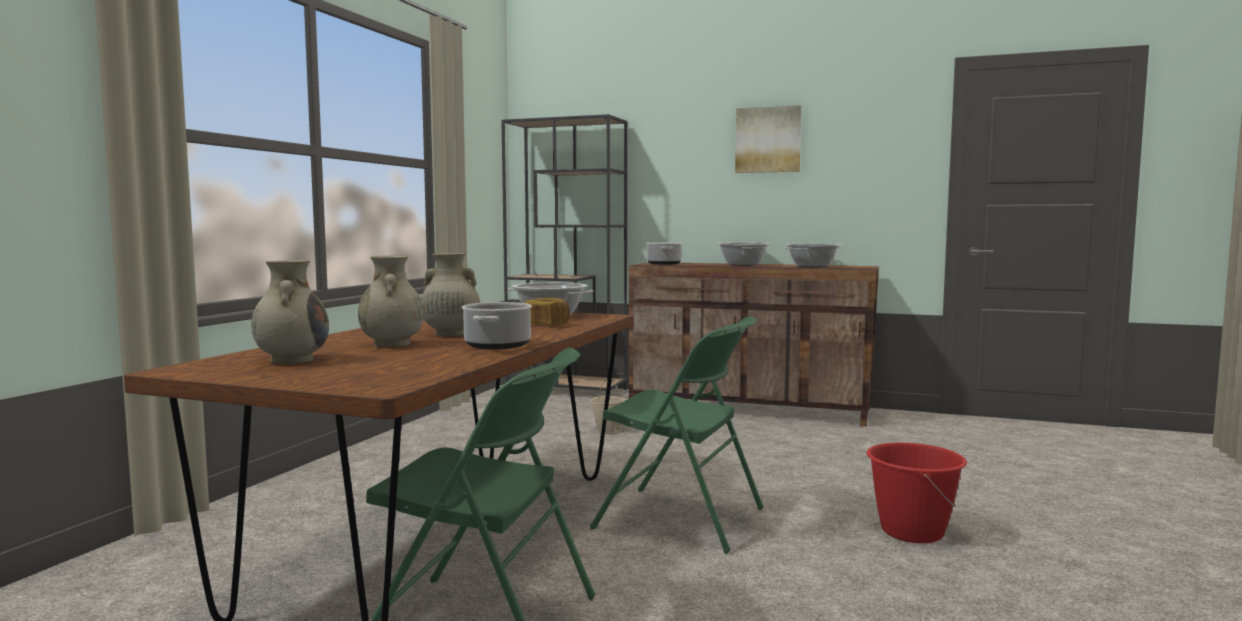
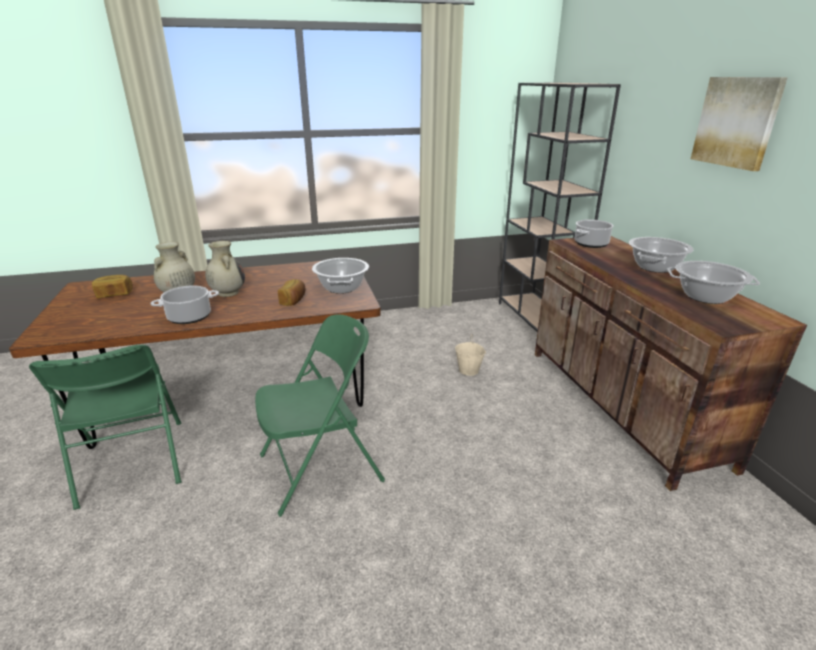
camera: 55 degrees right, 20 degrees up
(292, 360) = (114, 294): beige vase -> bread
(679, 519) = (320, 468): green chair -> green chair turned 105 degrees counterclockwise
(911, 532) = (388, 606): red bucket -> none

